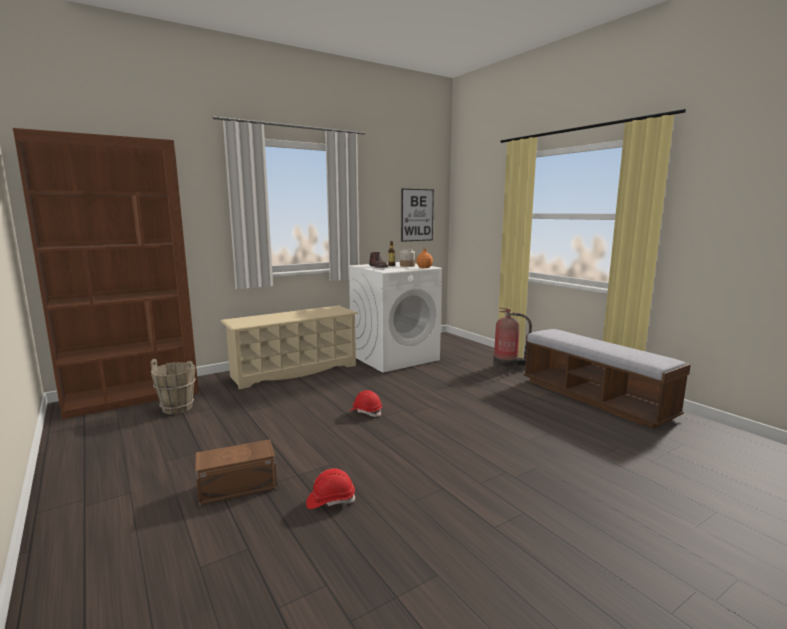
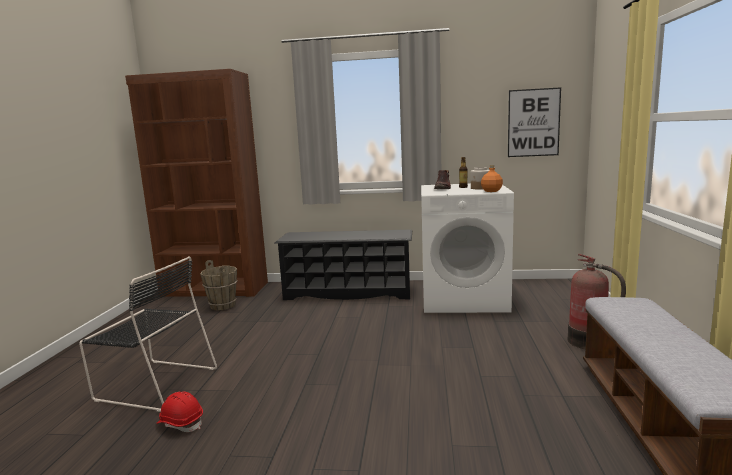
camera: 40 degrees right, 0 degrees up
(239, 487) = (154, 383): brown storage box -> black chair
(294, 371) = (348, 292): beige shoe rack -> black shoe rack
(366, 412) = (340, 350): red hard hat -> none

